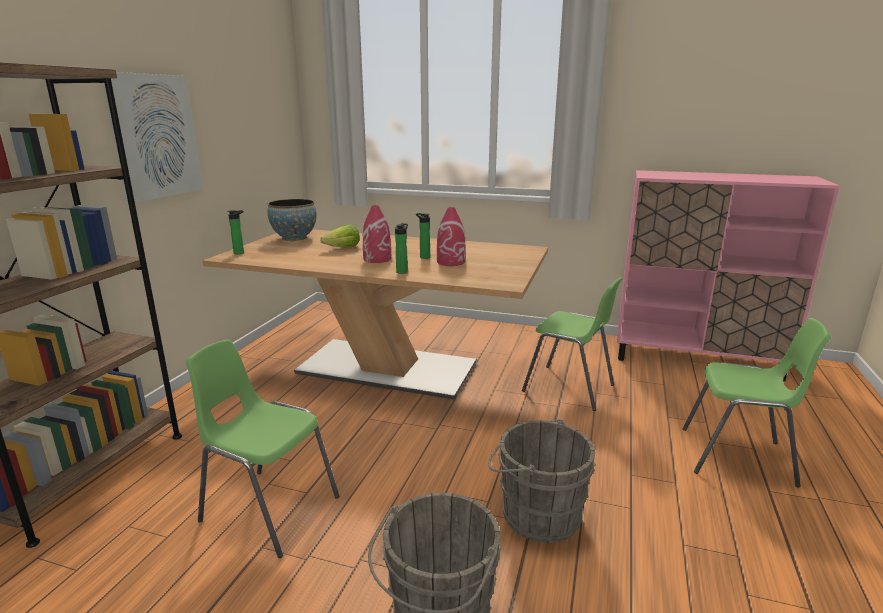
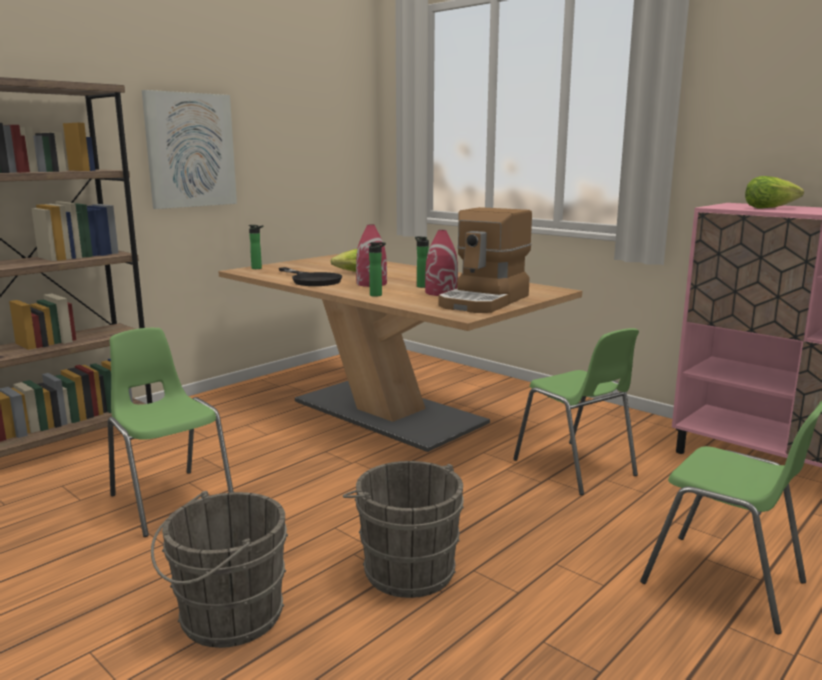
camera: 25 degrees right, 5 degrees down
(294, 238) = (325, 262): bowl -> none
(317, 261) = (312, 280): none -> black frying pan
(498, 267) = (485, 301): none -> coffee machine
(682, 175) = (769, 208): none -> lettuce

